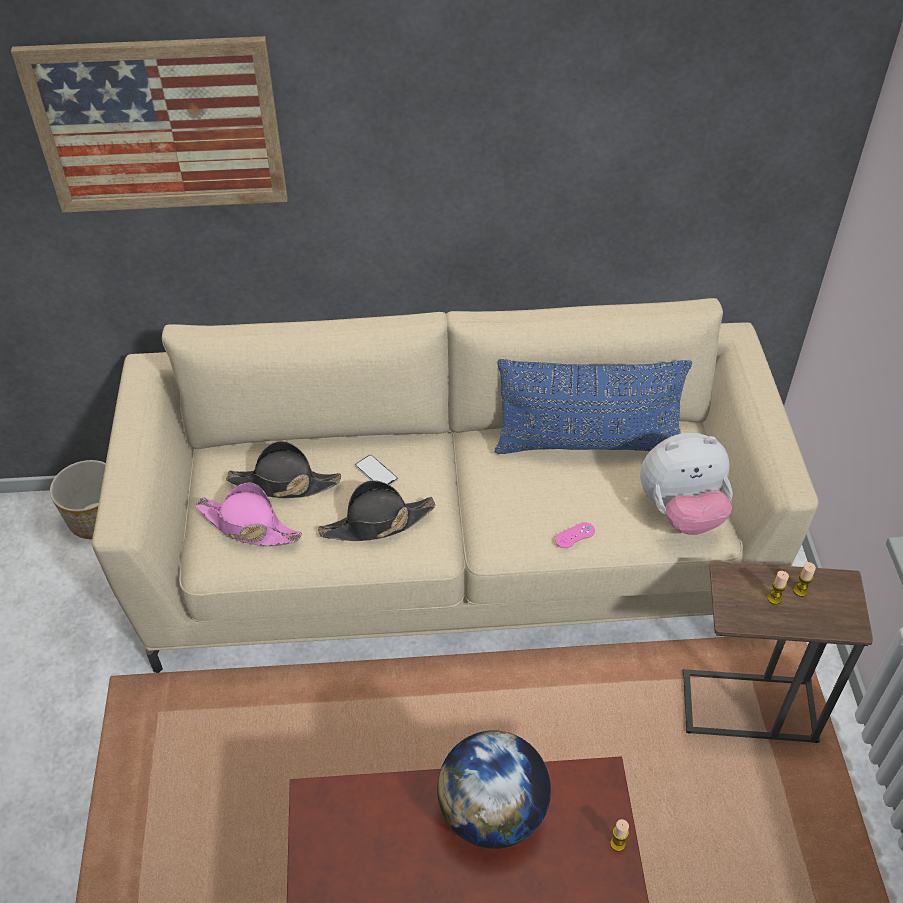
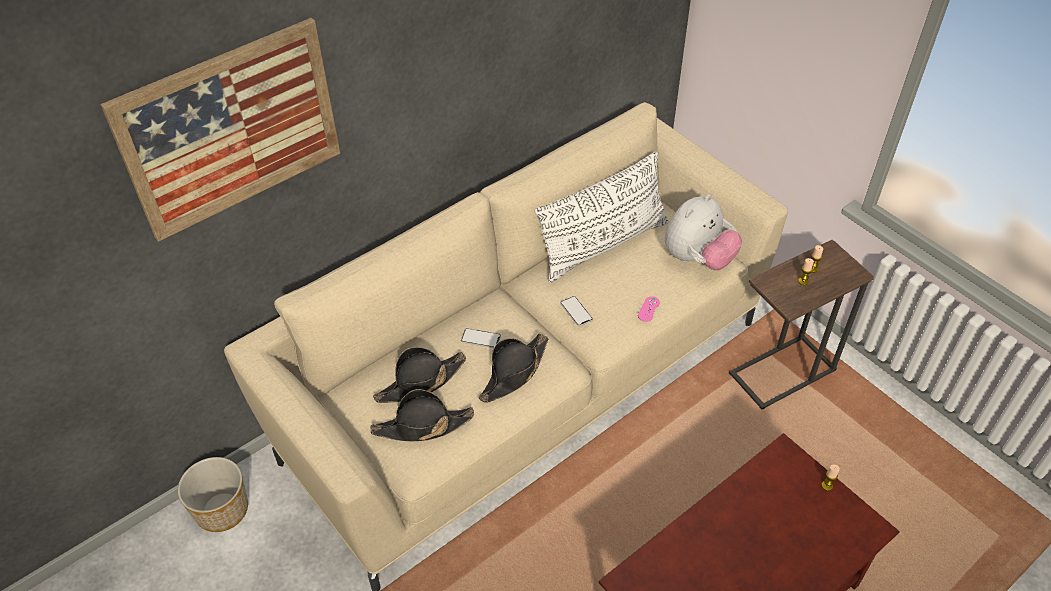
camera: 35 degrees left, 0 degrees up
(248, 525) = (422, 426): pink hat -> black hat
(493, 812) = (742, 515): globe -> none
(495, 496) = (576, 311): none -> phone
(587, 444) = (603, 245): blue pillow -> white pillow

